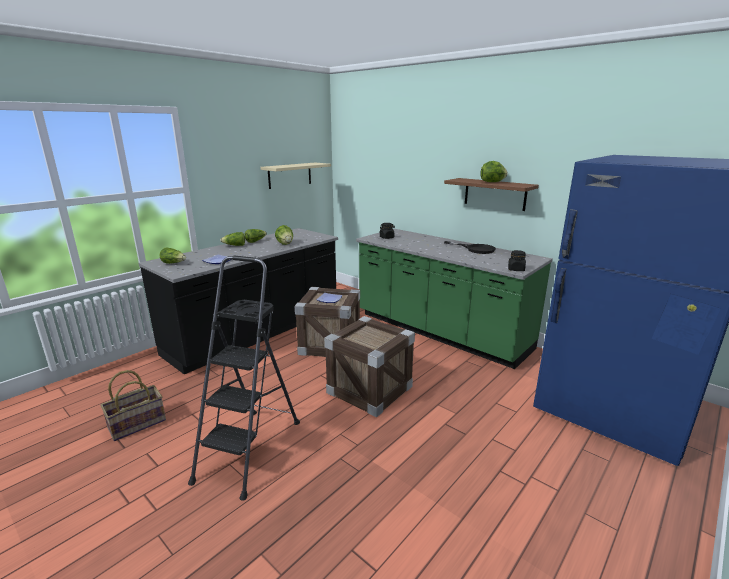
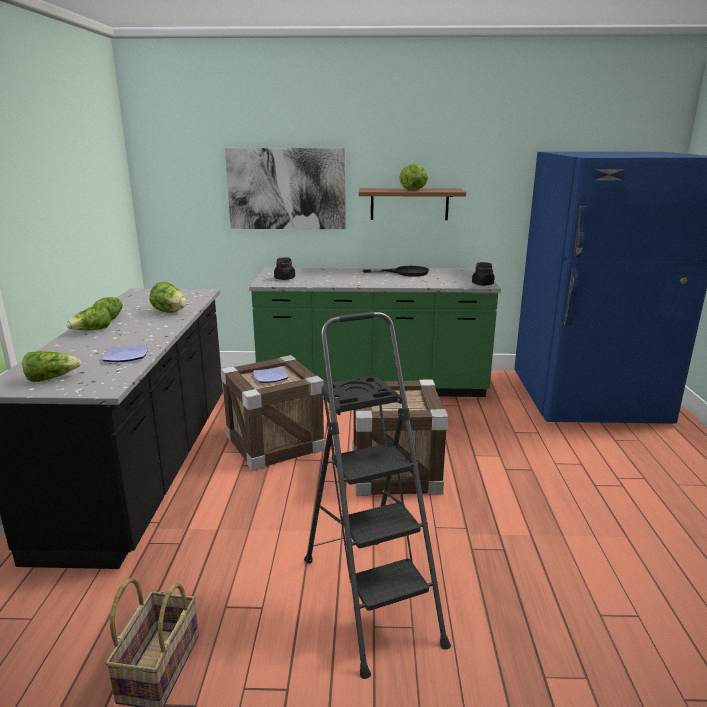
camera: 40 degrees left, 0 degrees up
(290, 175) = (95, 204): beige shelf -> none
(411, 174) = (286, 189): none -> picture

